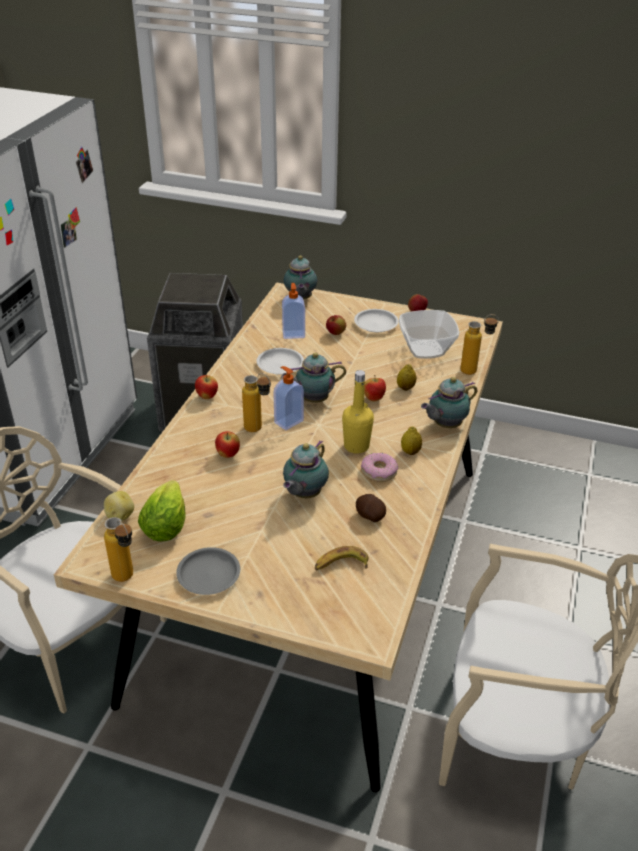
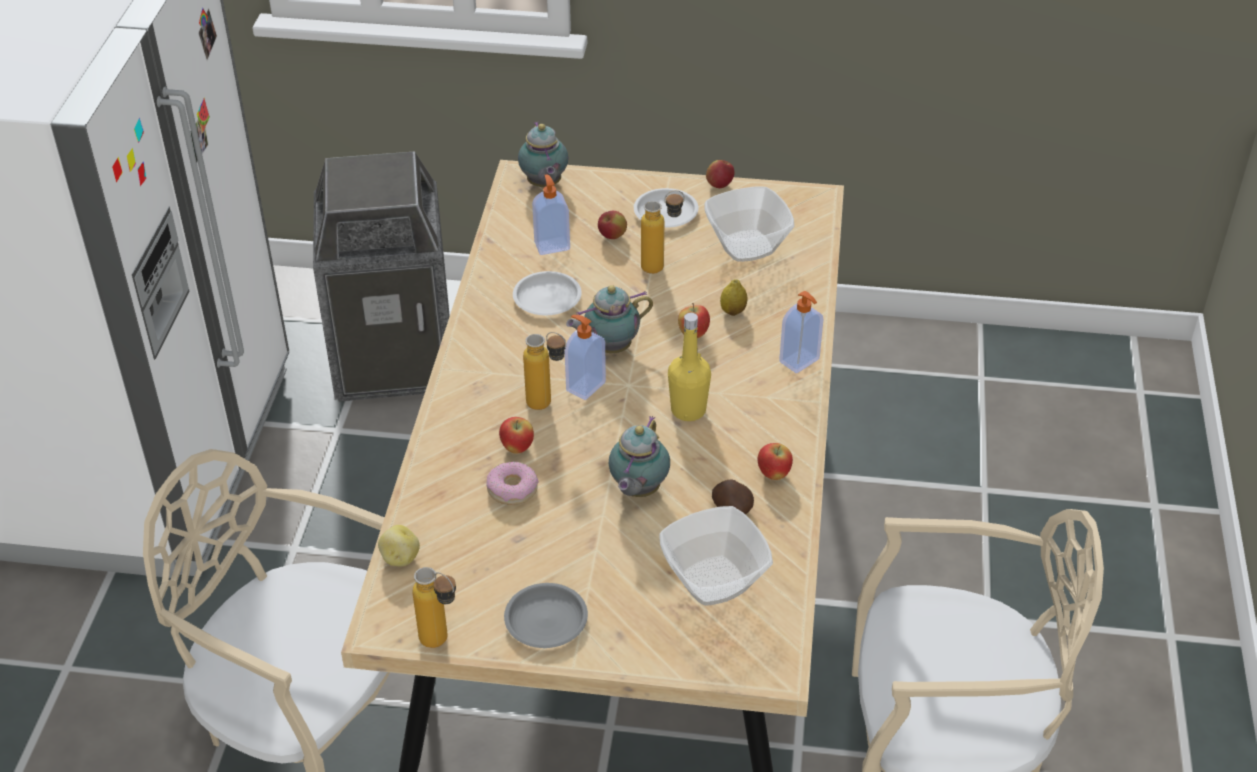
camera: 10 degrees left, 5 degrees up
(167, 523) = (467, 559): lettuce -> none
(207, 397) = (459, 364): apple -> apple (773, 474)
(341, 565) = (712, 580): banana -> bowl
(378, 472) = (728, 443): donut -> donut (512, 489)
(410, 452) = (762, 408): lemon -> none
(445, 425) = (800, 361): teapot -> soap dispenser
(475, 371) = (822, 271): bottle -> bottle (662, 266)

